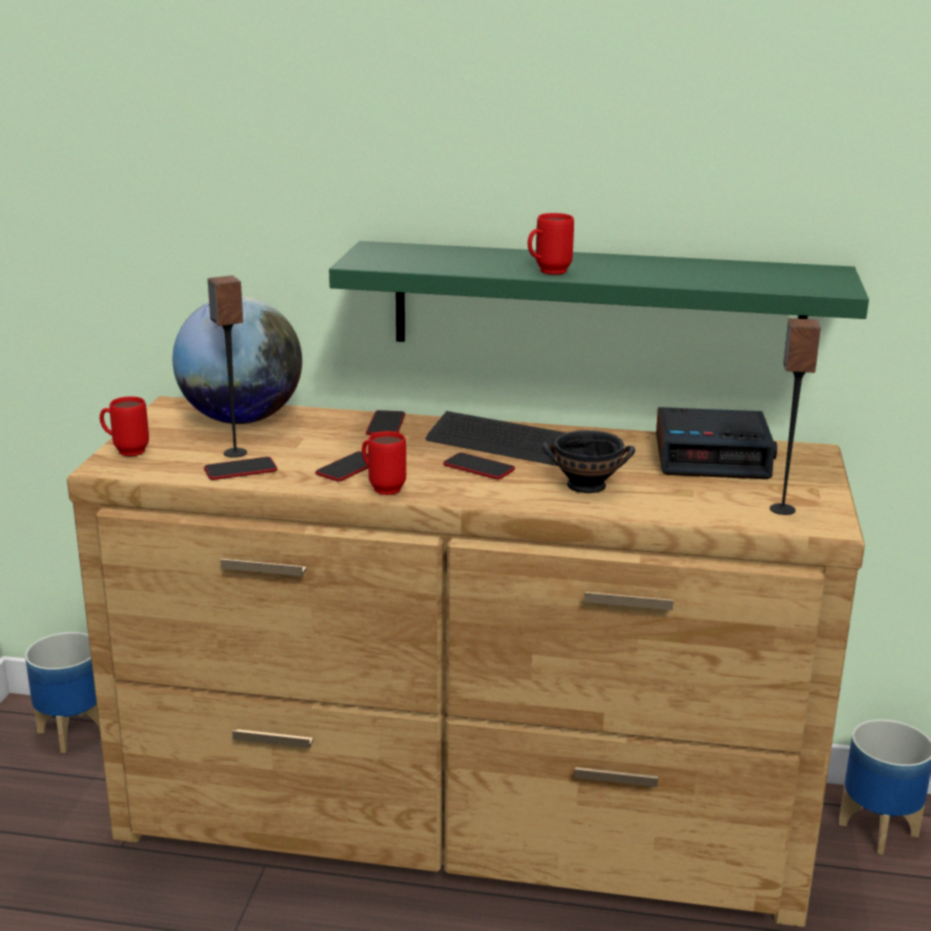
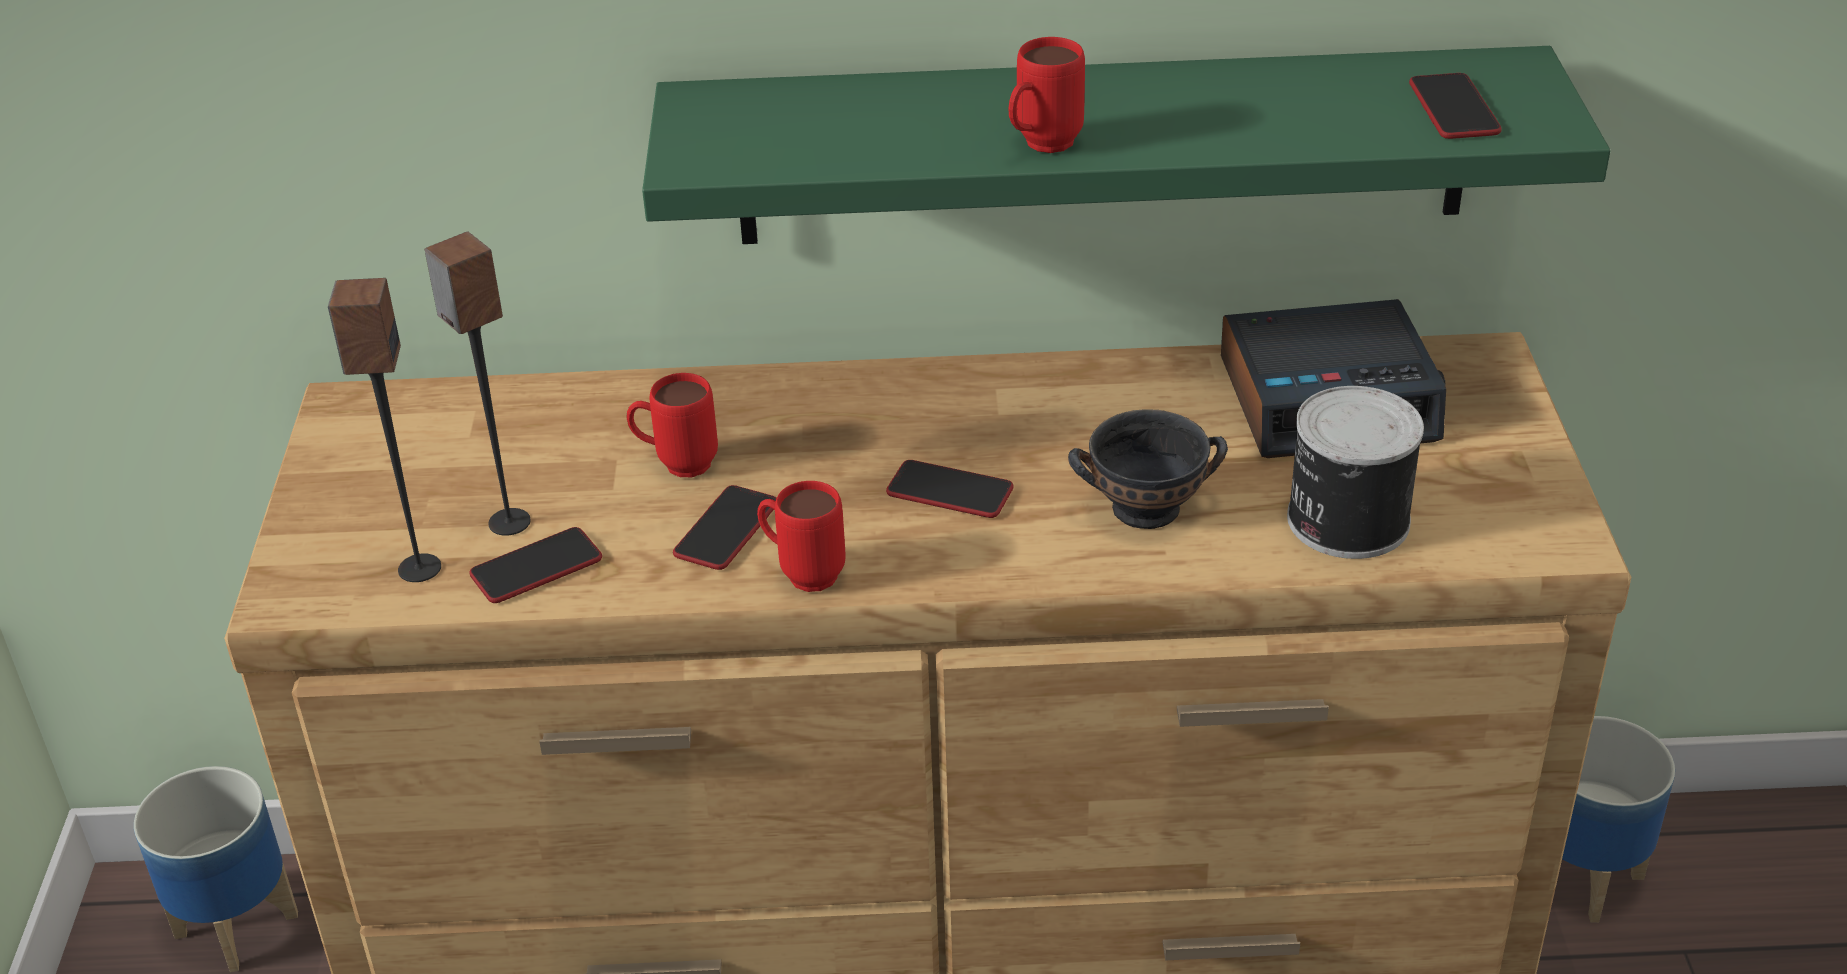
camera: 10 degrees left, 15 degrees up
(125, 451) = (307, 549): red mug -> red mug (676, 464)
(241, 419) = (485, 427): globe -> none
(386, 425) = (749, 401): phone -> phone (1454, 108)
(504, 443) = (971, 417): keyboard -> none
(700, 502) = (1344, 520): none -> can
(781, 509) = (1480, 516): speaker -> speaker (418, 568)

